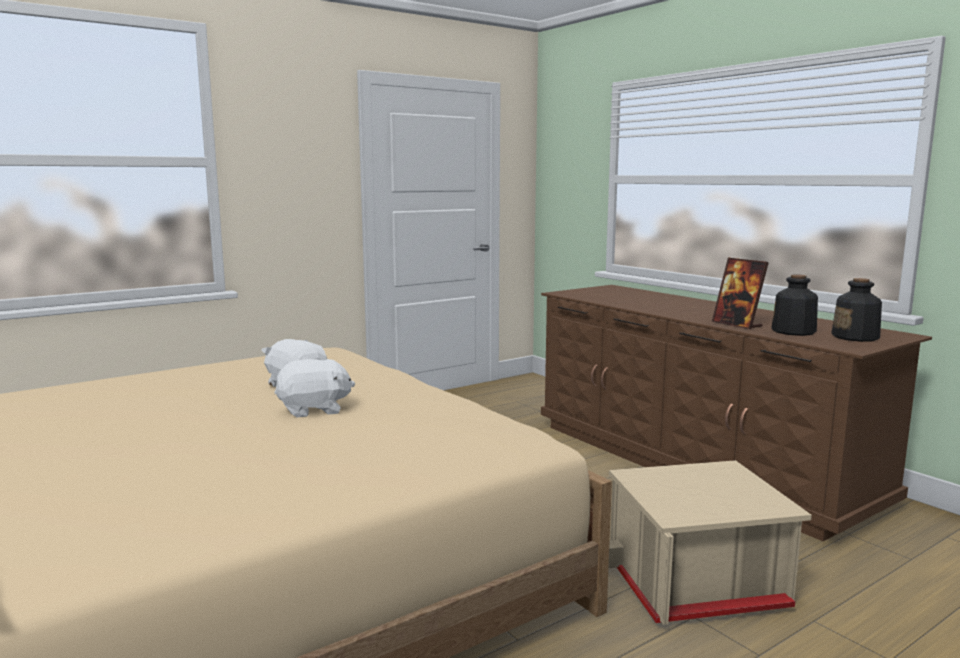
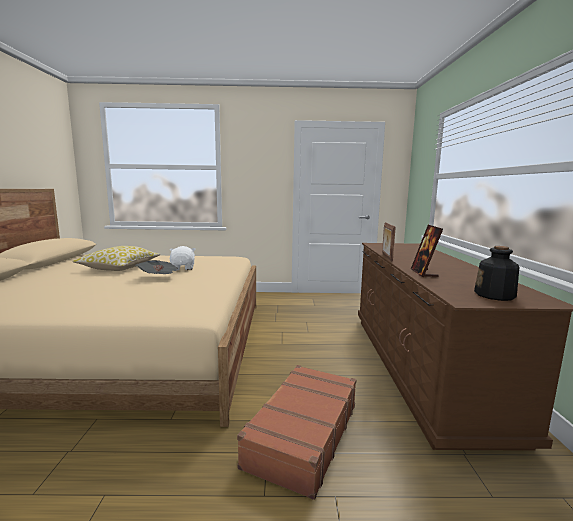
camera: 35 degrees right, 0 degrees up
(160, 410) = (119, 268): none -> pillow
(314, 410) = (159, 278): white plush toy -> newspaper
(640, 310) = (386, 257): none -> picture frame
(697, 582) = (302, 434): beige storage box -> brown suitcase
(793, 331) = (452, 283): bottle -> none

